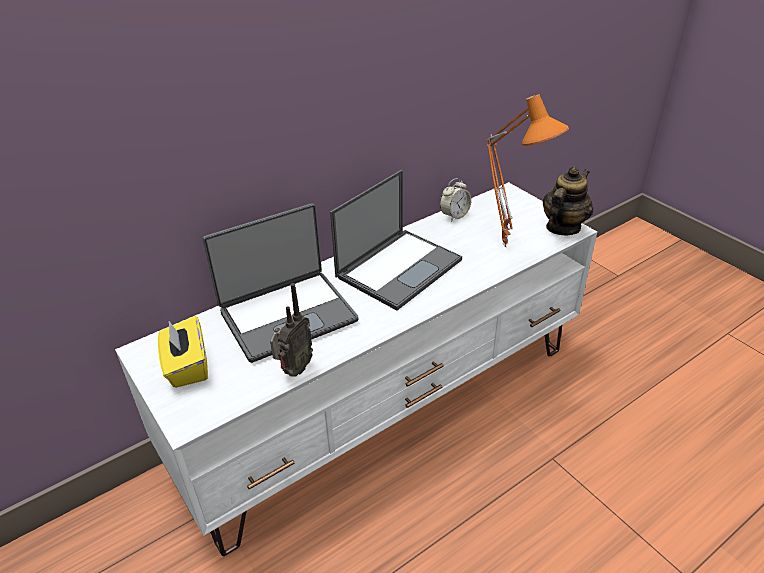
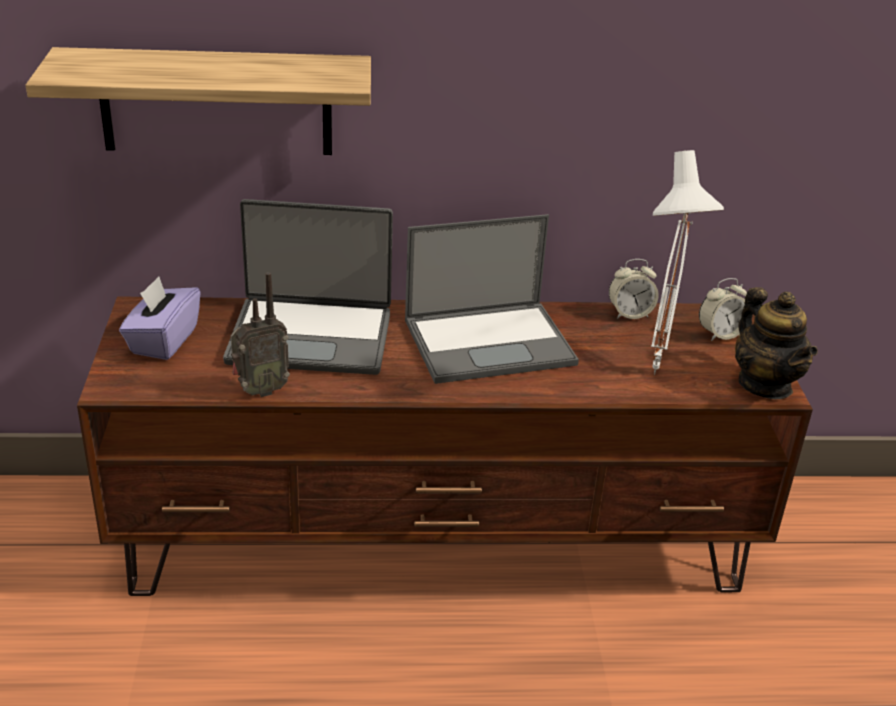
camera: 30 degrees right, 5 degrees down
(160, 168) = (216, 102): none -> shelf
(187, 367) = (163, 340): yellow tissue box -> purple tissue box
(385, 406) = (439, 540): white tv stand -> brown tv stand
(507, 245) = (659, 373): orange table lamp -> white table lamp
(511, 207) = (720, 334): none -> alarm clock
(562, 227) = (765, 384): teapot -> teapot turned 90 degrees clockwise

